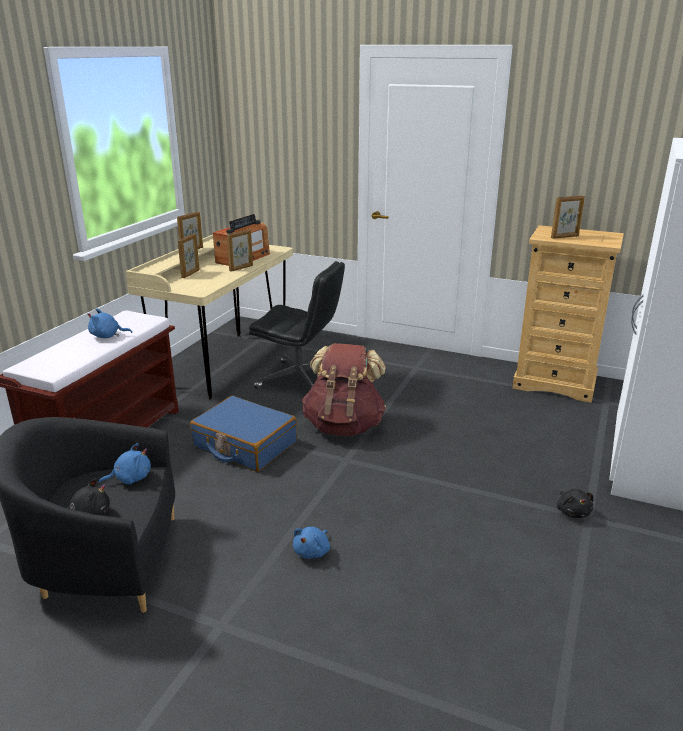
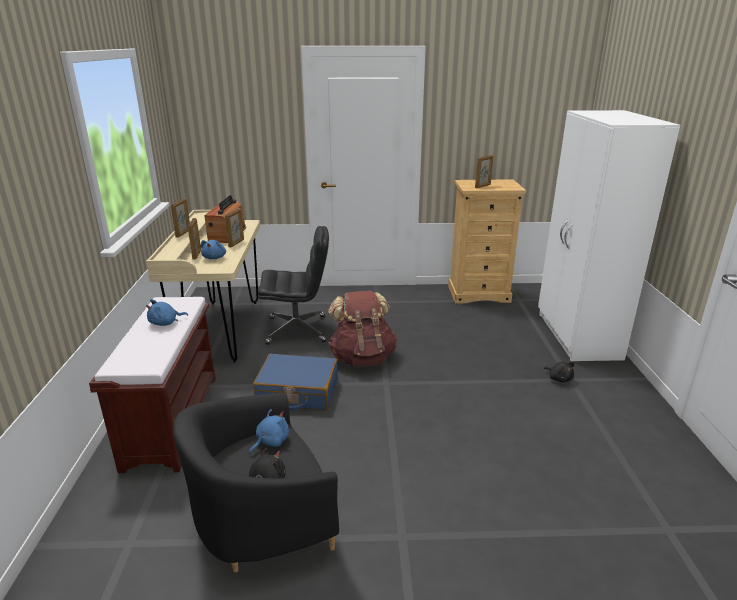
camera: 25 degrees left, 0 degrees up
(313, 552) = (421, 458): blue plush toy -> blue plush toy (215, 257)

